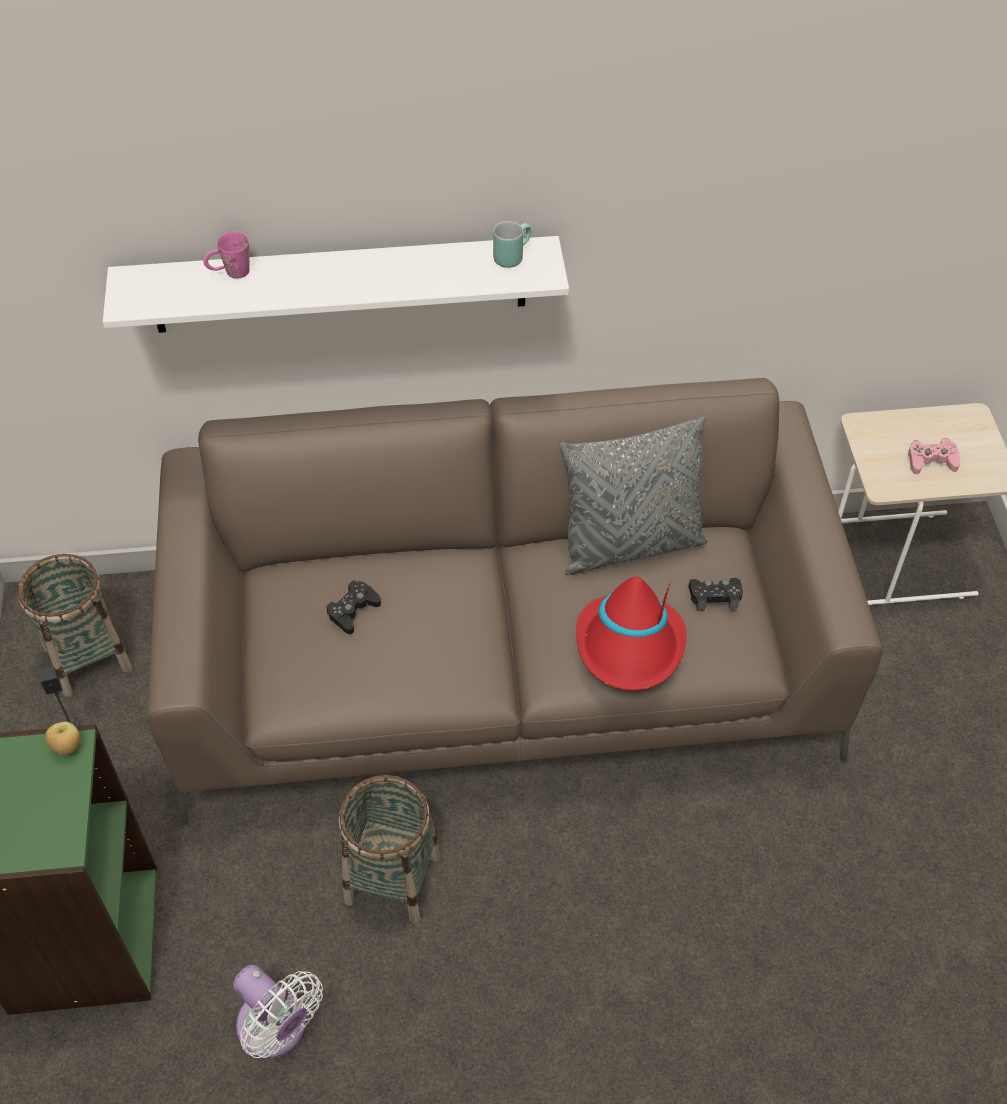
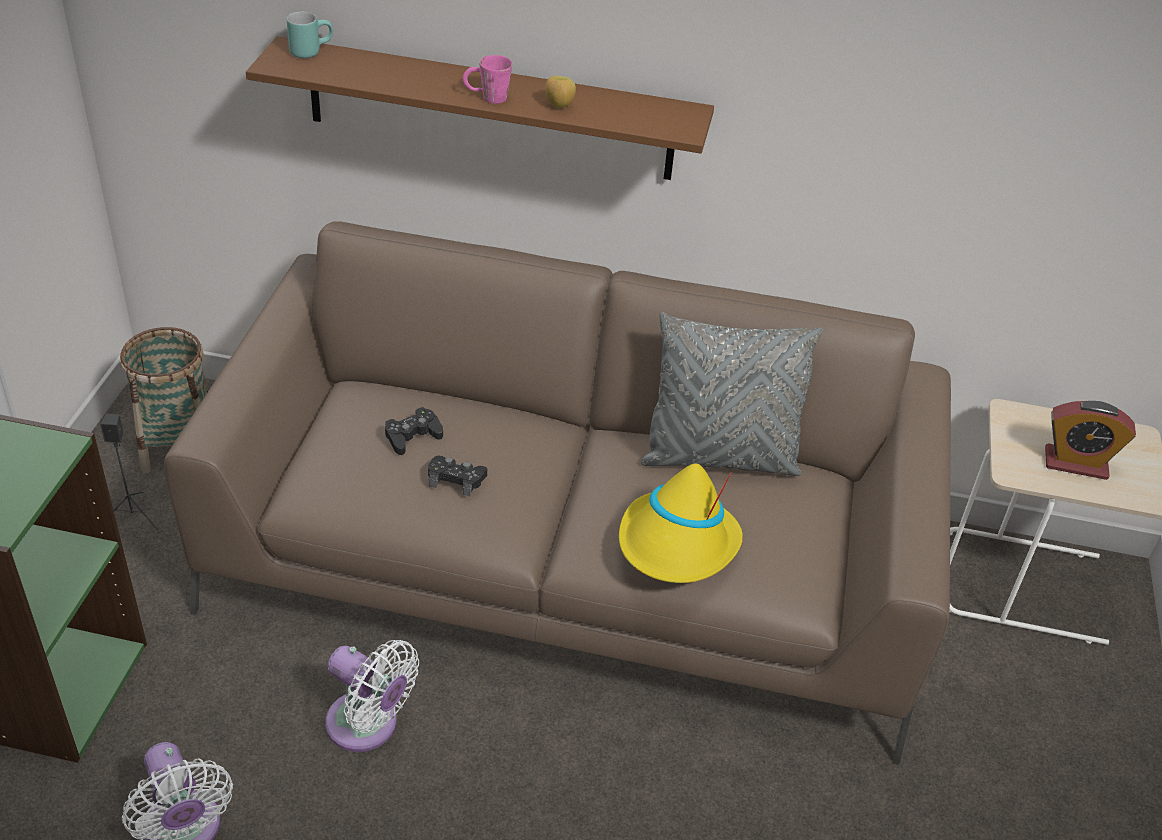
camera: 15 degrees right, 10 degrees down
(67, 747) = (56, 444): apple -> apple (559, 106)
(230, 273) = (383, 63): pink mug -> pink mug (486, 97)
(339, 284) = (490, 110): white shelf -> brown shelf
(392, 878) = (368, 726): basket -> white fan
(511, 255) = (658, 109): turquoise mug -> turquoise mug (310, 51)
(630, 646) = (677, 544): red hat -> yellow hat
(715, 596) = (788, 525): black game controller -> black game controller (456, 479)
(931, 461) = (1075, 463): pink game controller -> alarm clock

